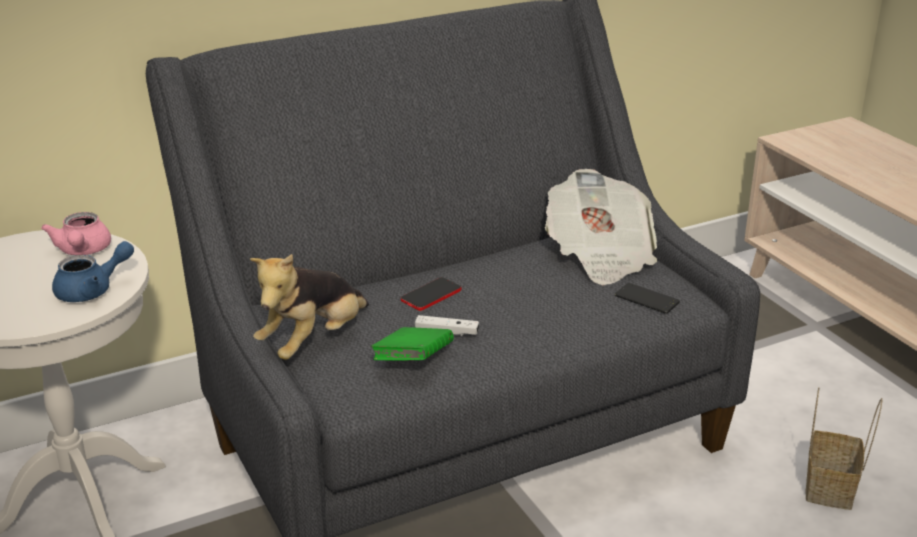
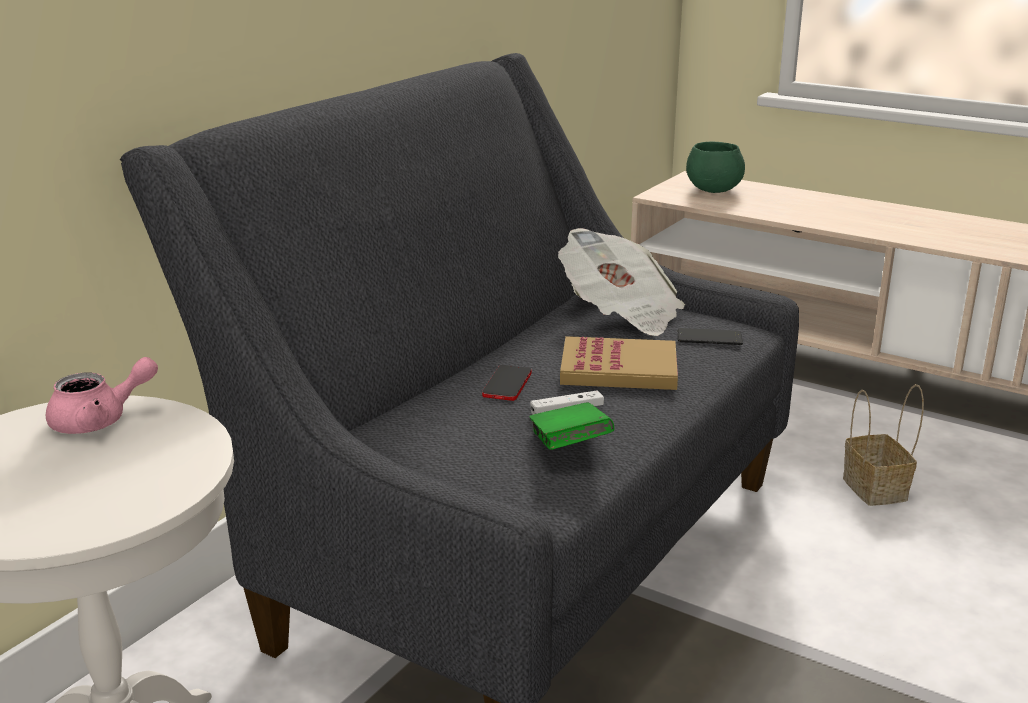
camera: 30 degrees left, 5 degrees down
(82, 251) = (100, 420): pink teapot -> pink teapot turned 75 degrees counterclockwise
(92, 290) = (173, 456): blue teapot -> none
(313, 342) = (438, 459): plush toy -> none
(533, 307) = (618, 369): none -> book
(851, 145) = (714, 190): none -> green bowl

